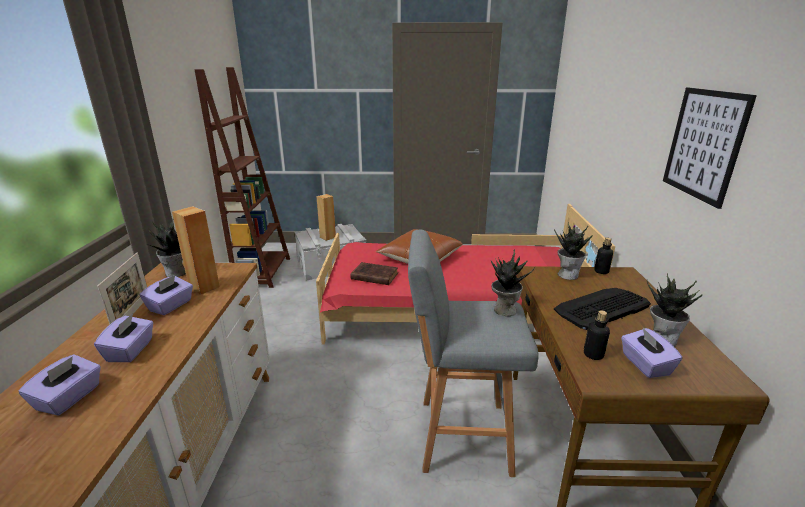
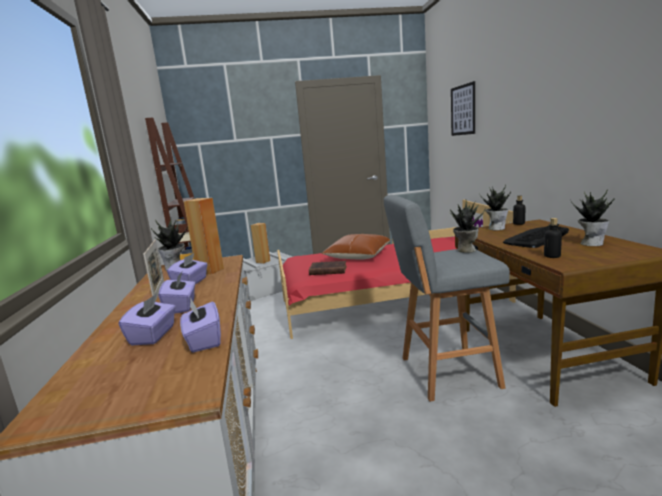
camera: 10 degrees left, 10 degrees down
(645, 365) = (591, 254): purple tissue box -> purple tissue box (203, 341)
(703, 144) = (575, 110): picture -> picture (463, 110)

